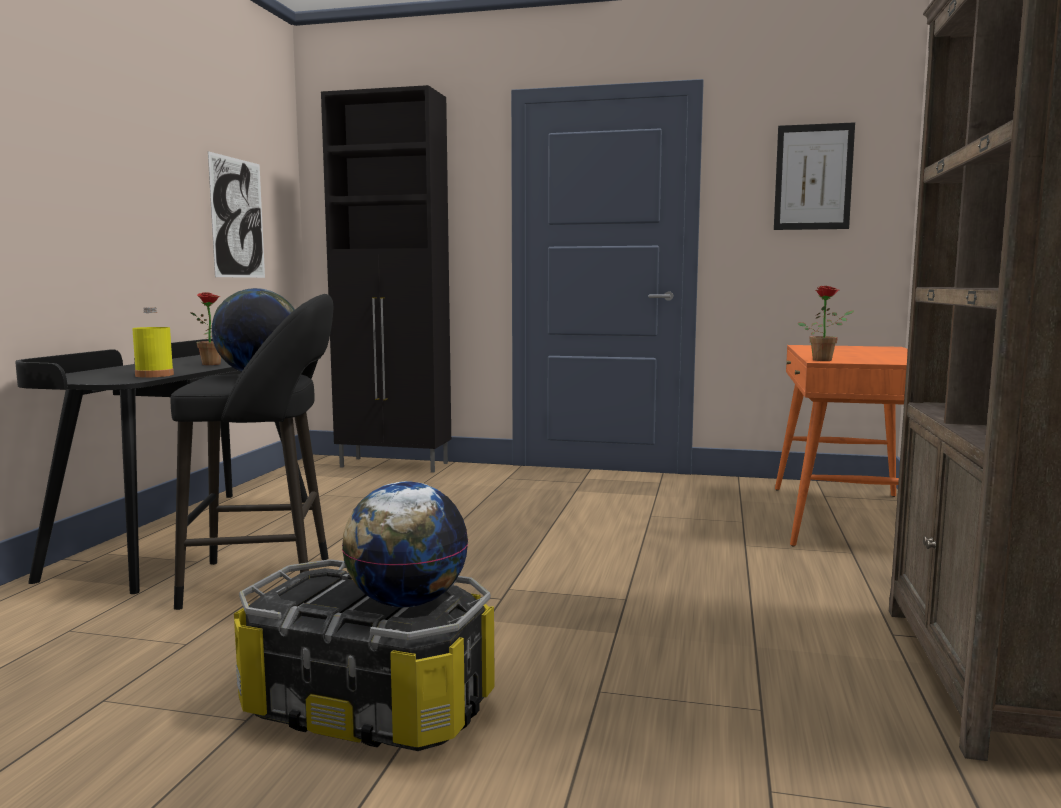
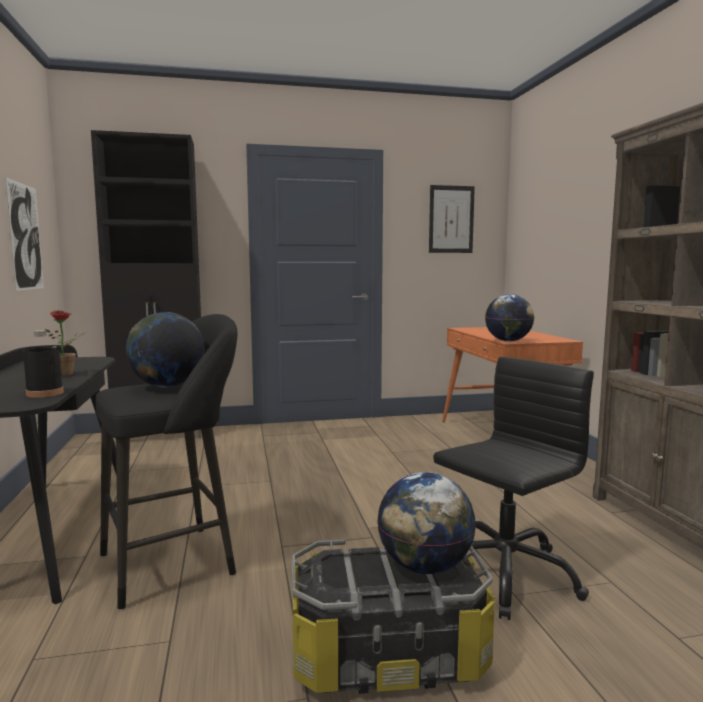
camera: 25 degrees left, 0 degrees up
(154, 375) = (45, 393): yellow bottle -> black bottle
(617, 667) = (504, 573): none -> black office chair
(825, 360) = (508, 341): potted plant -> globe

